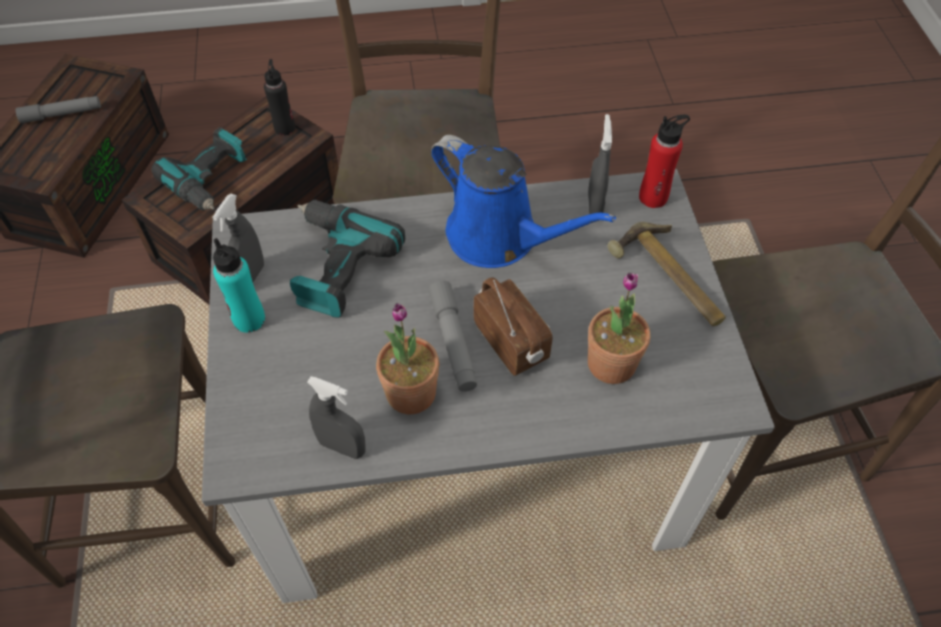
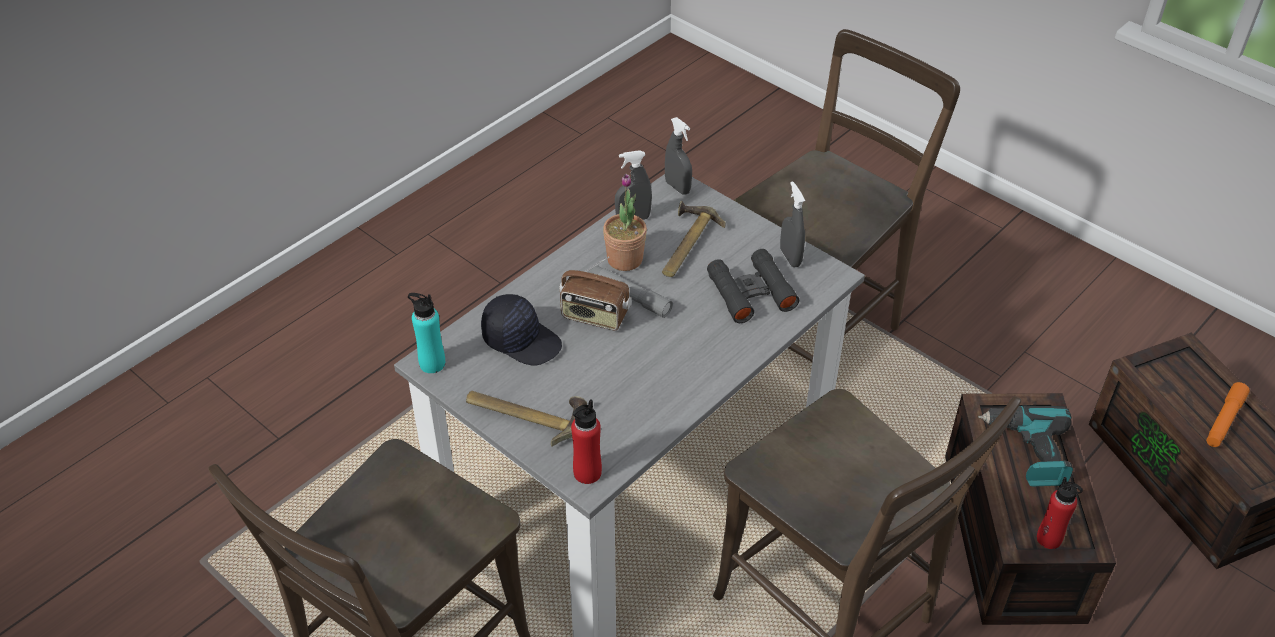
camera: 140 degrees right, 10 degrees down
(62, 114) = (1224, 420): grey flashlight -> orange flashlight
(249, 319) = (759, 239): turquoise bottle -> turquoise bottle (432, 363)
(285, 128) = (1049, 539): black bottle -> red bottle
(329, 367) = (684, 244): none -> hammer
(334, 266) = (751, 292): power drill -> black binoculars
(499, 237) = (668, 372): blue watering can -> none
(594, 205) = (625, 437): grey spray bottle -> grey spray bottle (677, 187)
(611, 363) = (522, 340): potted plant -> black cap

